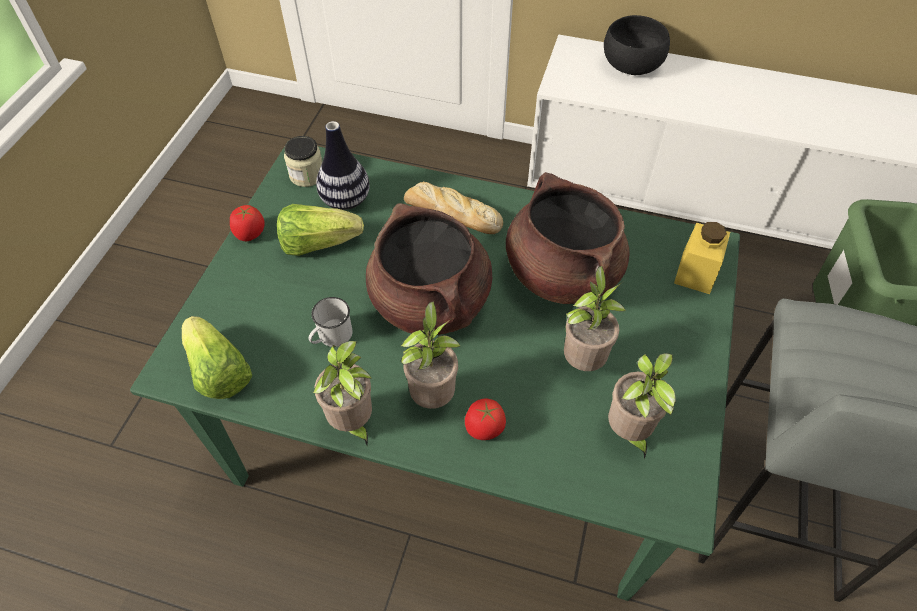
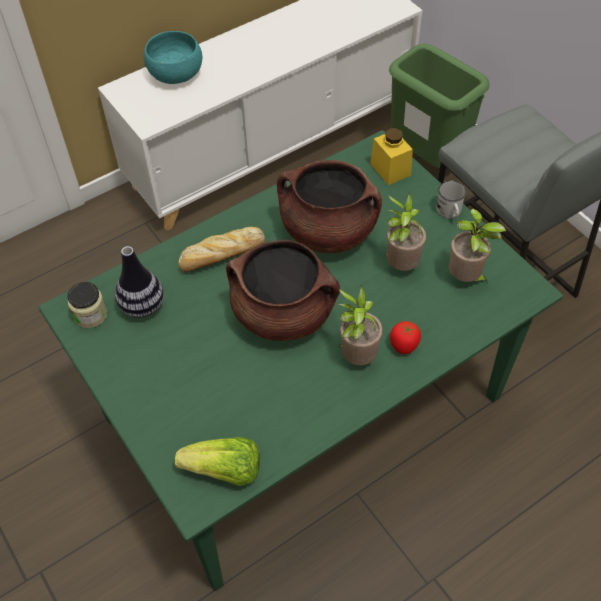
camera: 50 degrees left, 0 degrees up
(250, 234) = (112, 383): tomato -> none
(318, 243) = (166, 346): lettuce -> none
(331, 337) = (258, 386): white mug -> white mug (450, 212)
(352, 423) = (338, 413): potted plant -> none
(631, 66) = (176, 74): black bowl -> turquoise bowl

